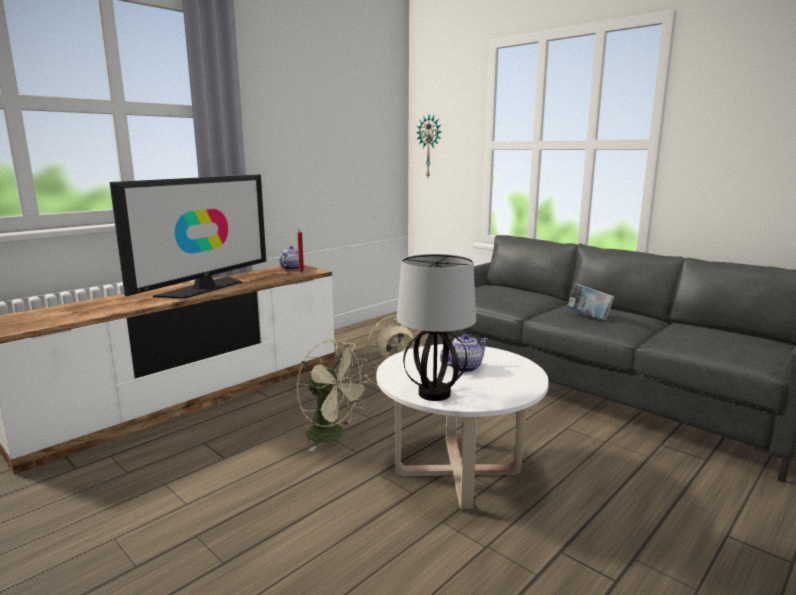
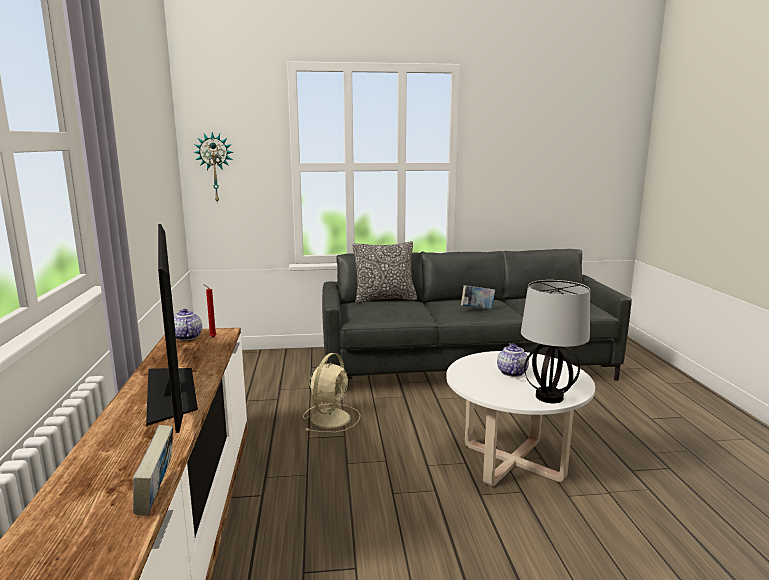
camera: 50 degrees left, 0 degrees up
(74, 320) = (157, 495): none -> book
(332, 436) = (392, 490): beige fan -> none
(523, 288) = (384, 299): none -> pillow

